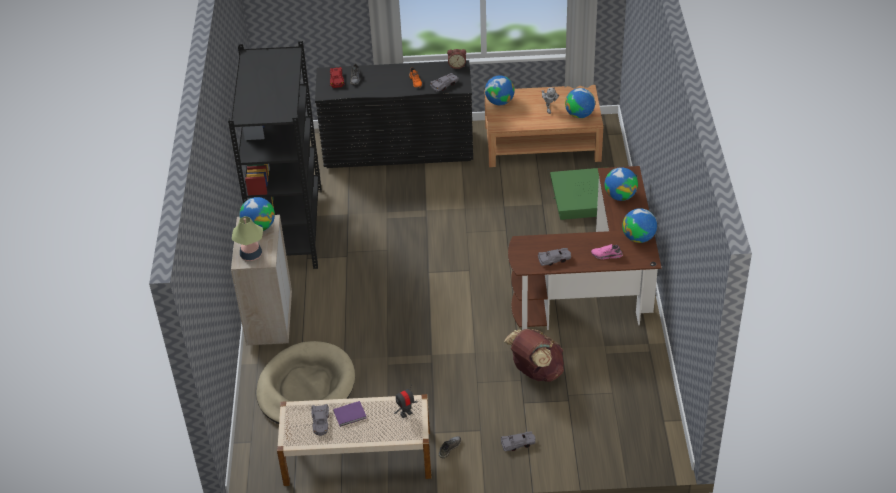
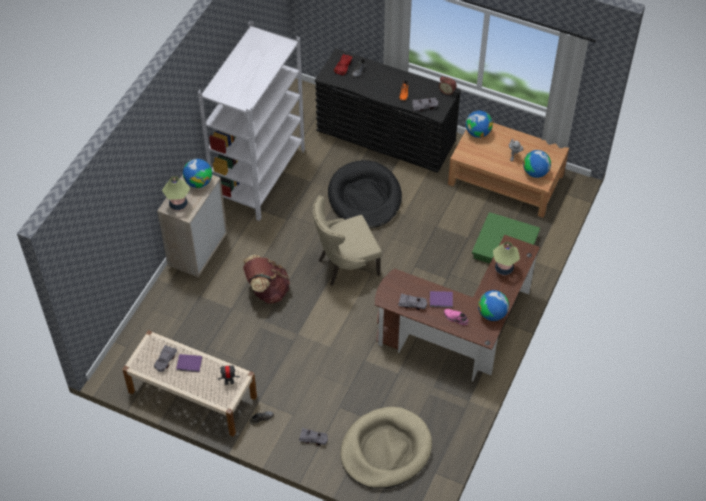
camera: 25 degrees right, 10 degrees up
(289, 229) = (259, 176): black bookcase -> white bookcase
(306, 388) = (190, 320): beige dog bed -> beige dog bed (385, 450)
(414, 208) = (365, 197): none -> black dog bed
(437, 274) = (345, 265): none -> beige chair
(535, 371) = (365, 384): brown backpack -> brown backpack (267, 291)
(581, 245) = (441, 300): none -> purple book
(620, 196) = (504, 269): globe -> table lamp

